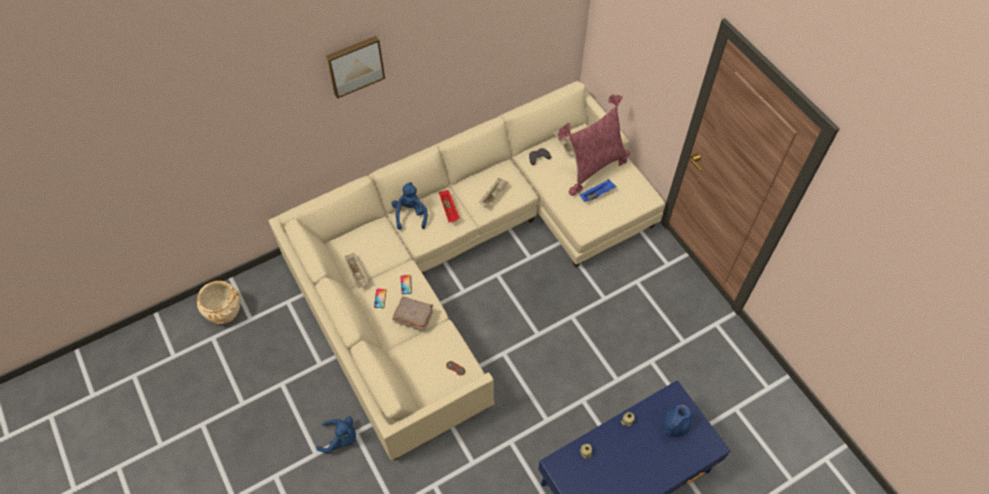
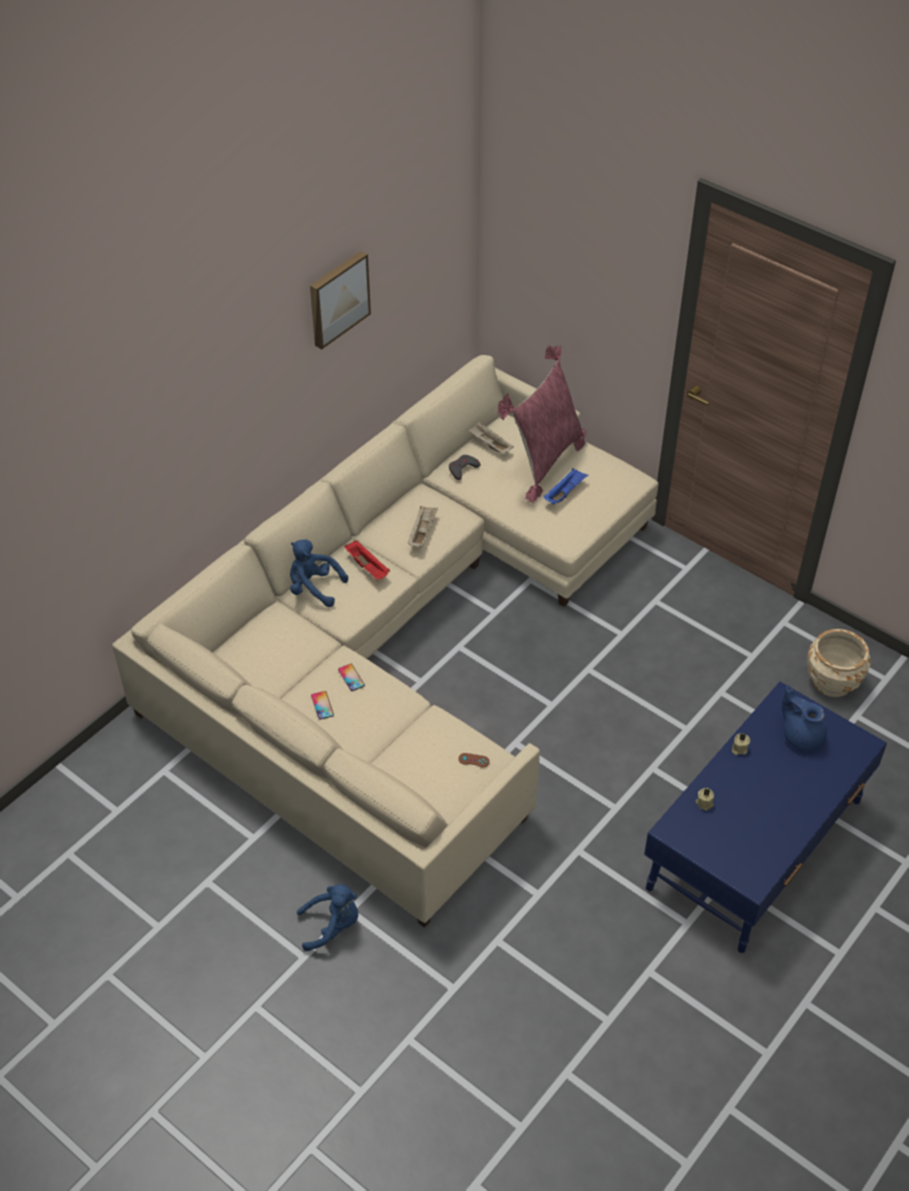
camera: 20 degrees left, 10 degrees down
(225, 312) = (71, 813): beige planter -> beige planter (832, 681)
(354, 65) = (214, 364): picture -> picture (337, 298)
(358, 274) = (274, 684): beige tray -> none
(410, 214) = (314, 588): blue plush toy -> blue plush toy turned 45 degrees counterclockwise
(413, 316) = (381, 714): brown book -> none
(673, 425) = (801, 736): blue teapot -> blue teapot turned 120 degrees clockwise

